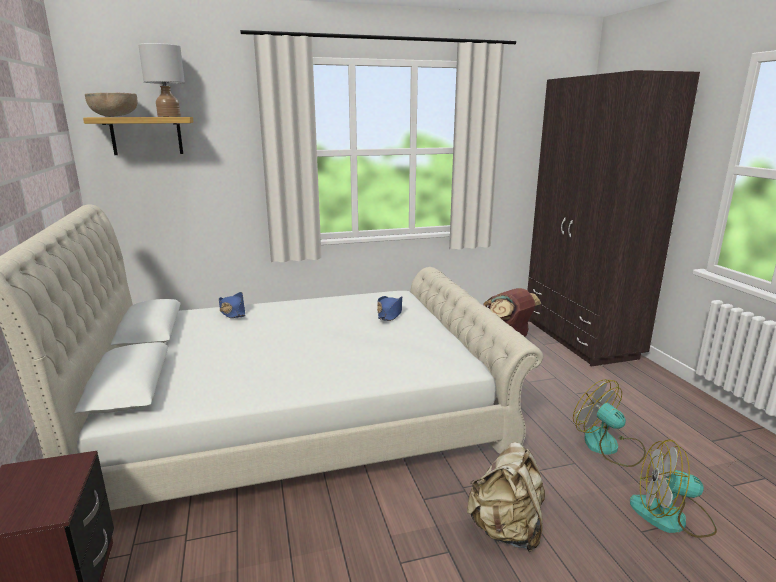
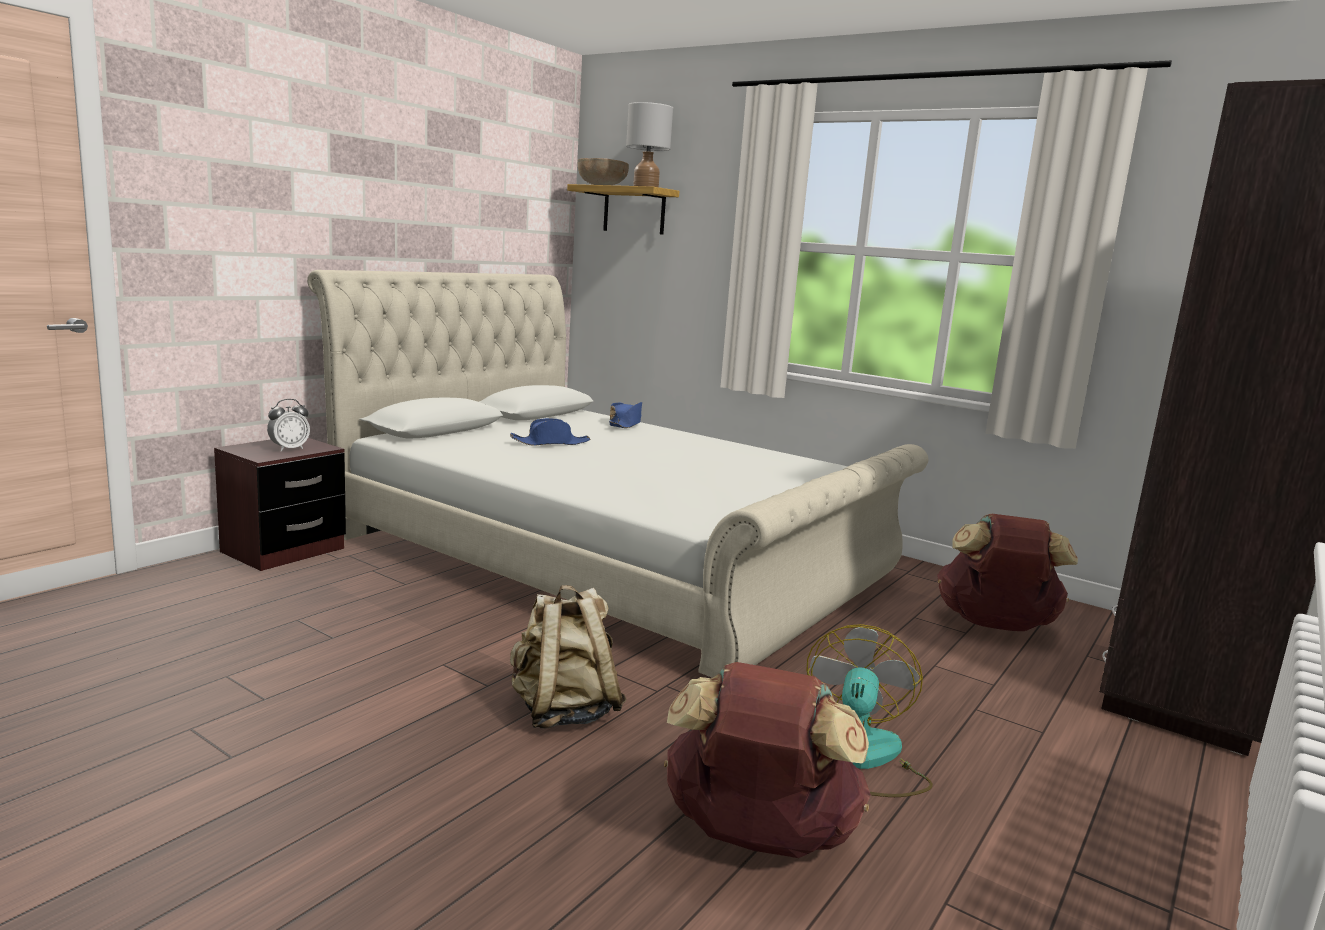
camera: 50 degrees right, 5 degrees down
(47, 485) = (289, 449): none -> alarm clock
(390, 314) = (763, 472): blue hat -> blue hat (550, 443)
(671, 517) = (757, 838): fan -> brown backpack

